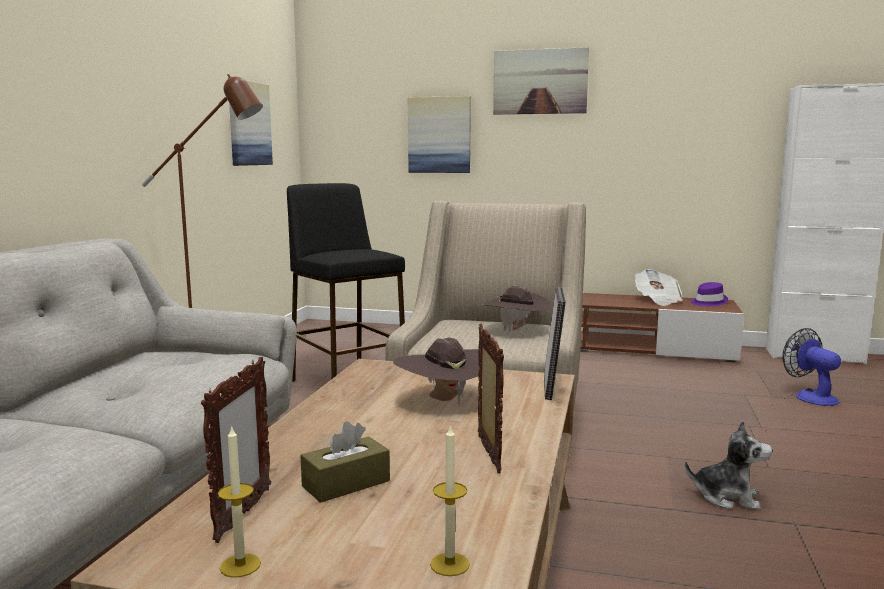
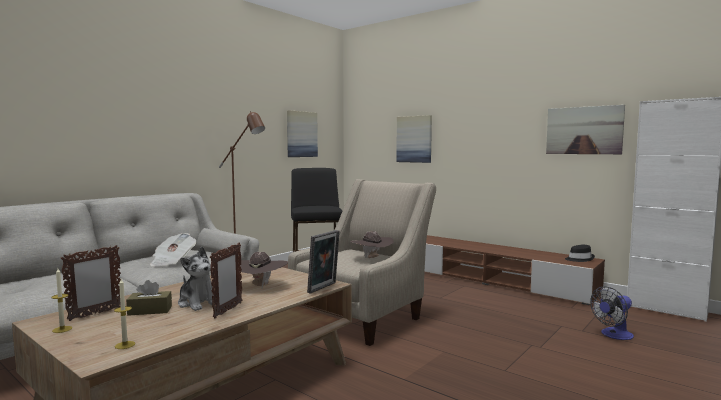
camera: 25 degrees right, 5 degrees down
(540, 81) = (472, 104): picture -> picture (583, 130)
(657, 300) = (542, 254): newspaper -> newspaper (172, 261)
(707, 302) = (579, 259): purple hat -> black hat
(727, 497) = (447, 380): plush toy -> plush toy (198, 303)
(810, 396) = (613, 335): fan -> fan turned 120 degrees counterclockwise

